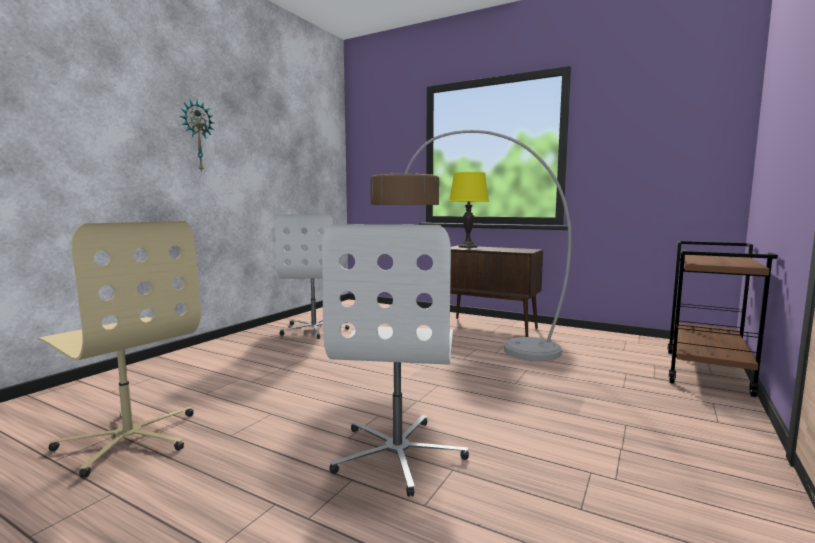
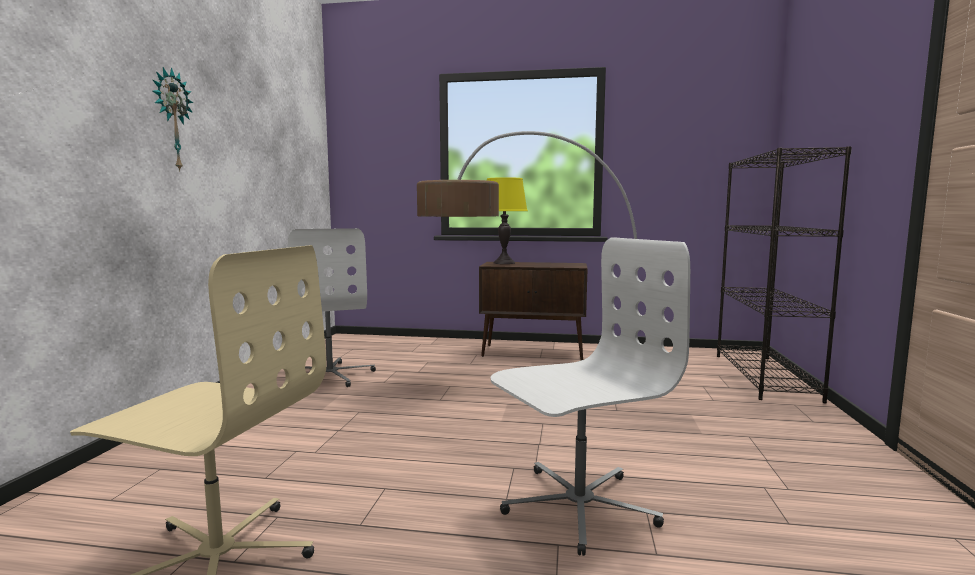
camera: 20 degrees left, 0 degrees up
(398, 453) = (578, 505): white office chair -> white office chair turned 105 degrees counterclockwise
(707, 372) = (765, 377): brown cart -> black bookcase

